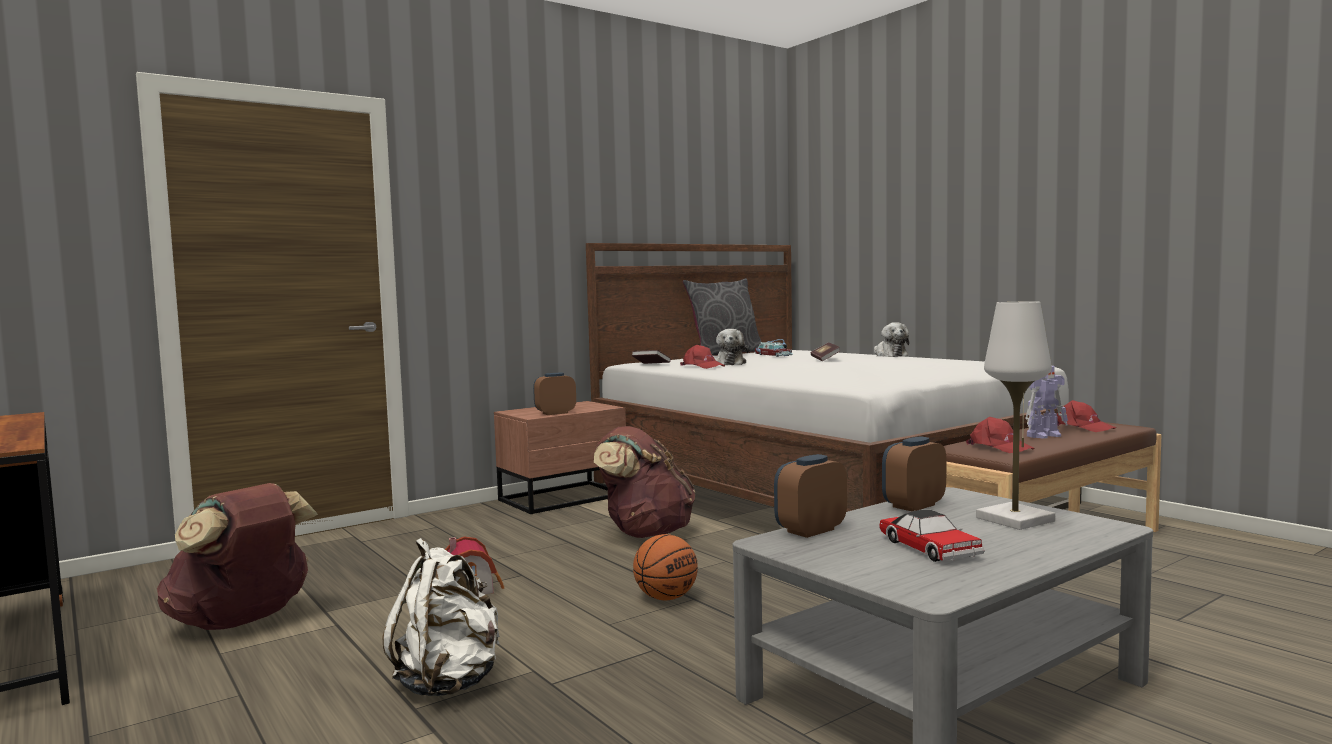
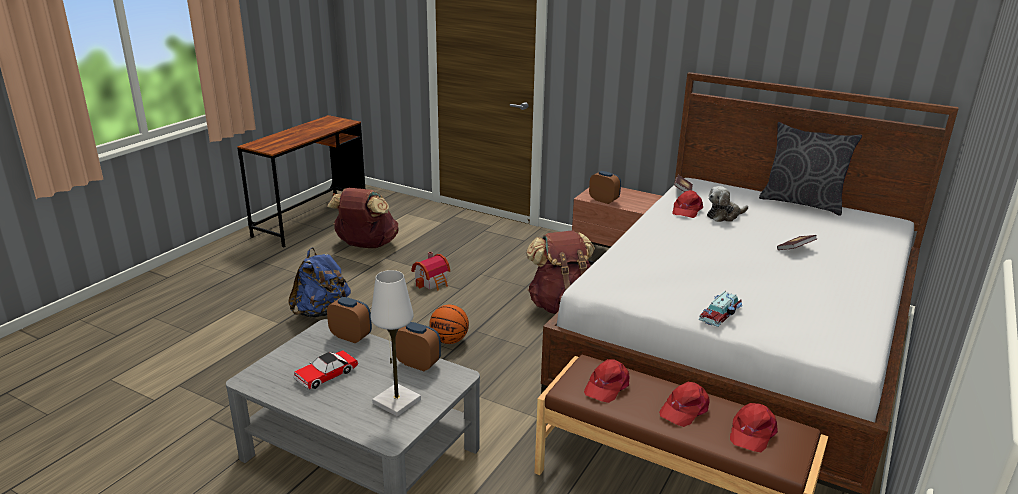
camera: 65 degrees right, 20 degrees up
(449, 683) = (322, 312): white backpack -> blue backpack
(773, 355) = (817, 222): toy car -> toy car (721, 314)
(889, 355) = (885, 276): plush toy -> none
(1044, 435) = (684, 409): toy robot -> red cap

